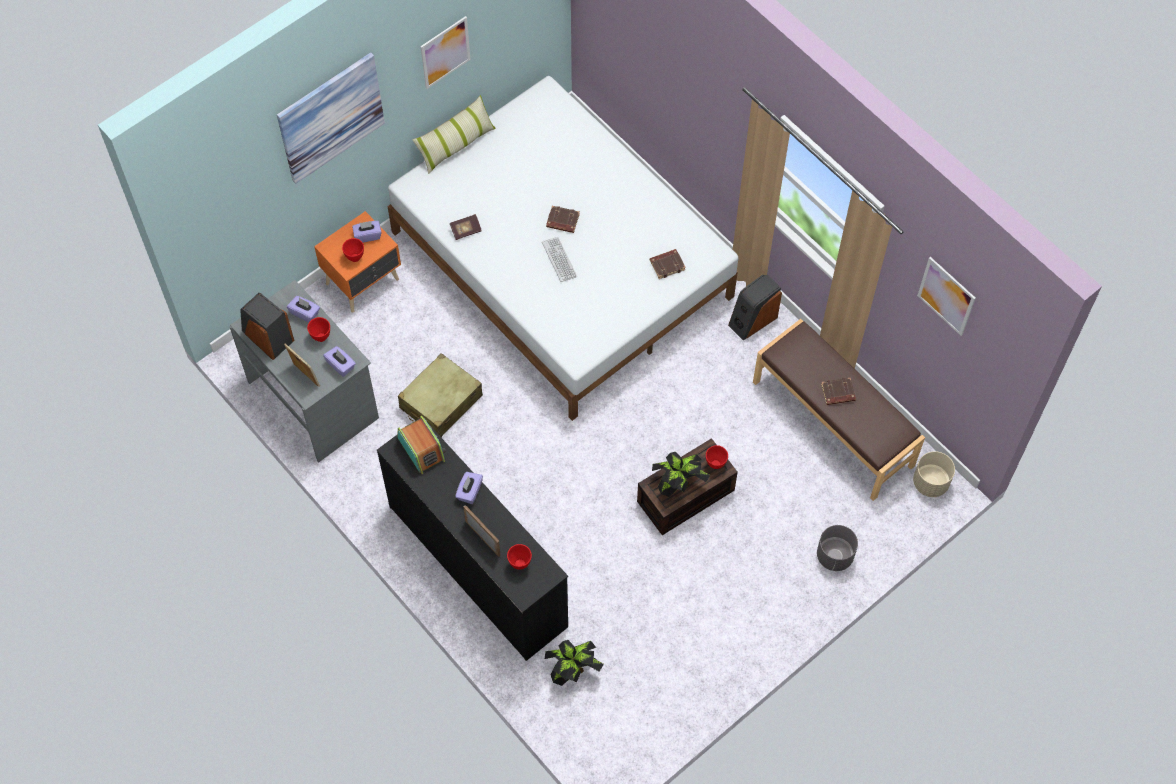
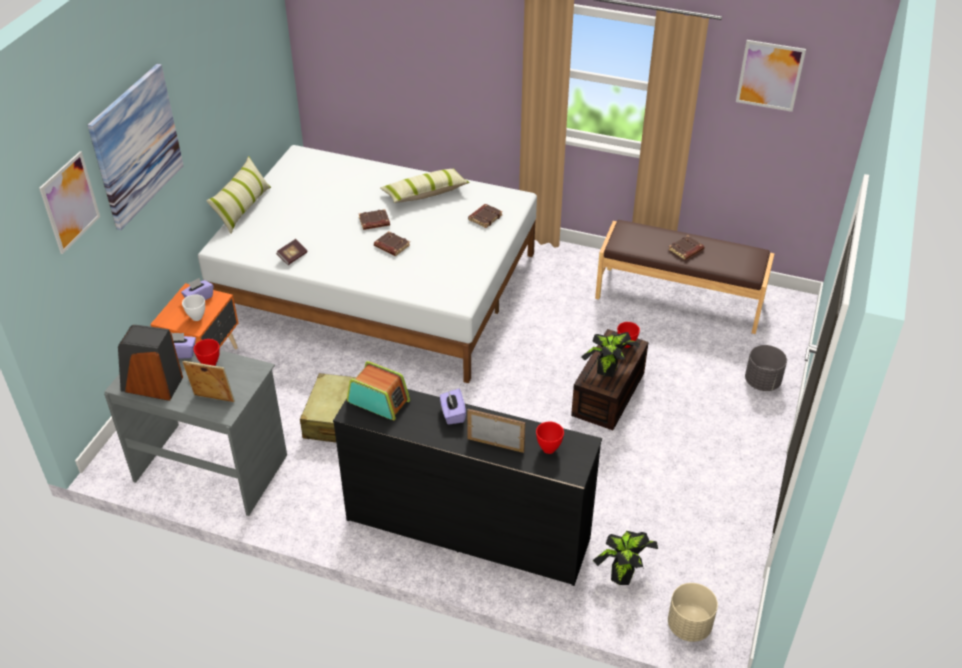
camera: 30 degrees left, 20 degrees down
(341, 365) = (245, 377): purple tissue box -> none
(355, 257) = (197, 317): red bowl -> white bowl
(445, 52) = (215, 89): picture -> picture (70, 202)
(559, 260) = (391, 246): keyboard -> brown book
(632, 205) = (425, 193): none -> pillow
(752, 320) = (560, 261): speaker -> none
(930, 483) = (785, 305): beige planter -> beige planter (689, 626)

